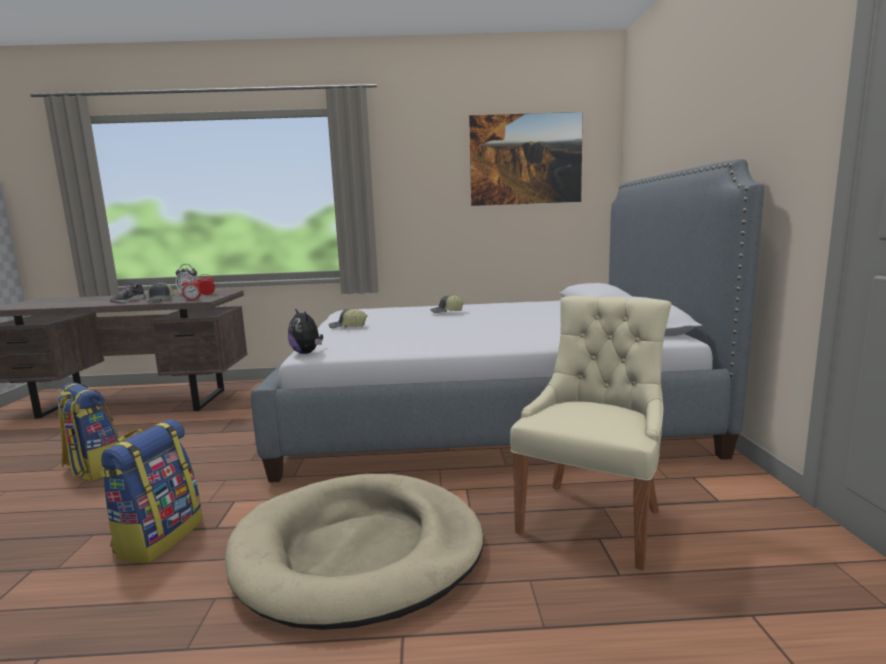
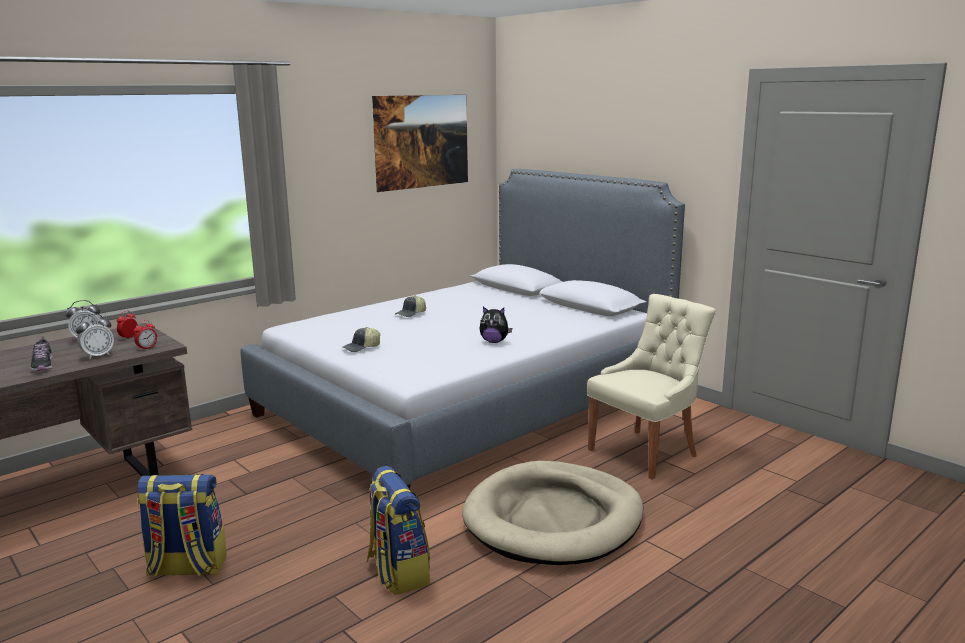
camera: 40 degrees left, 5 degrees up
(161, 300) = (98, 356): cap -> alarm clock
(307, 353) = (407, 381): plush toy -> plush toy (494, 341)
(592, 518) = (646, 452): beige chair -> beige chair turned 60 degrees clockwise

